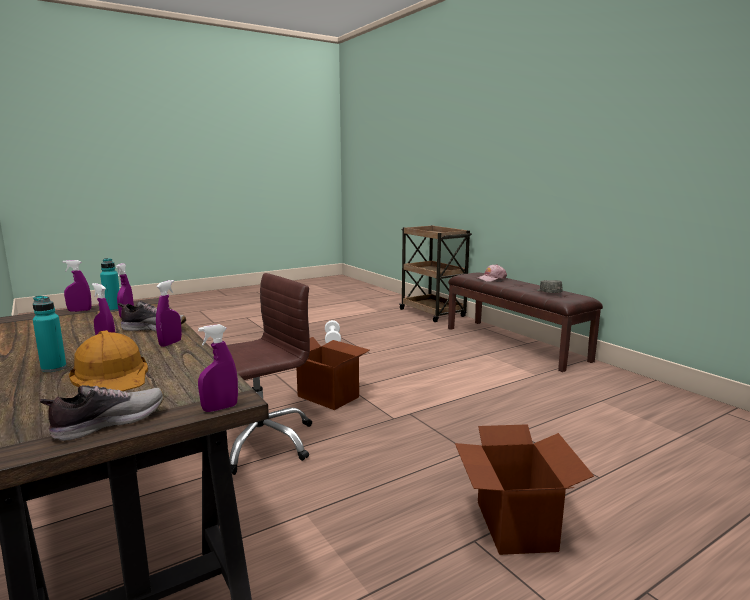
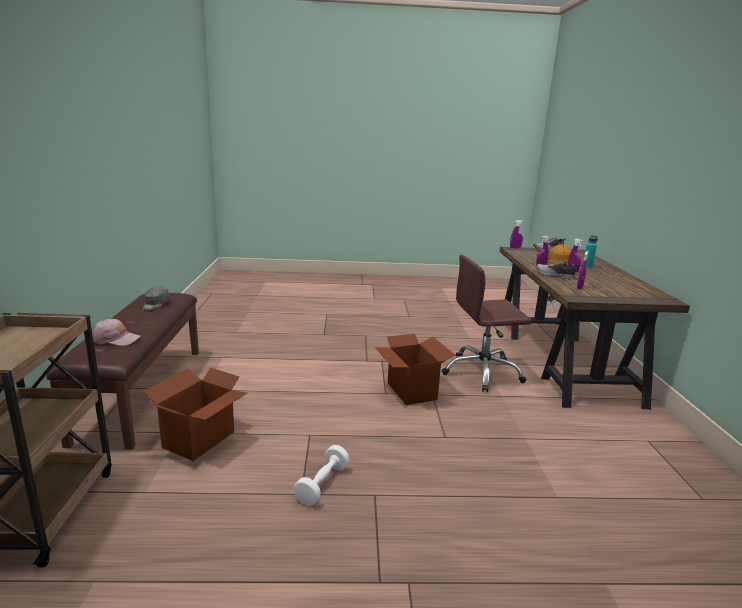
camera: 150 degrees left, 5 degrees up
(79, 310) = (622, 299): purple spray bottle -> none
(113, 309) = (596, 295): turquoise bottle -> none
(514, 525) = (388, 315): cardboard box -> cardboard box (200, 440)

